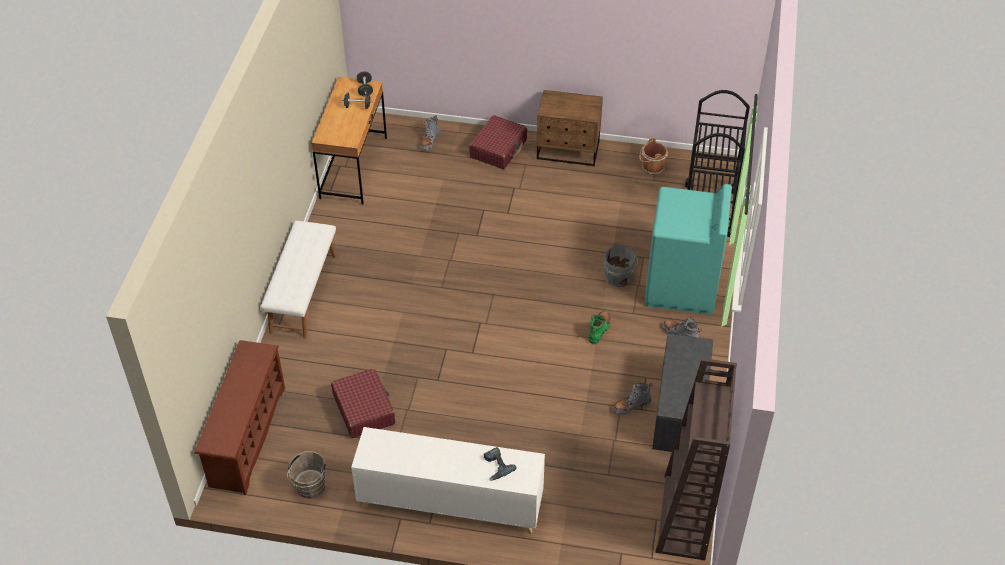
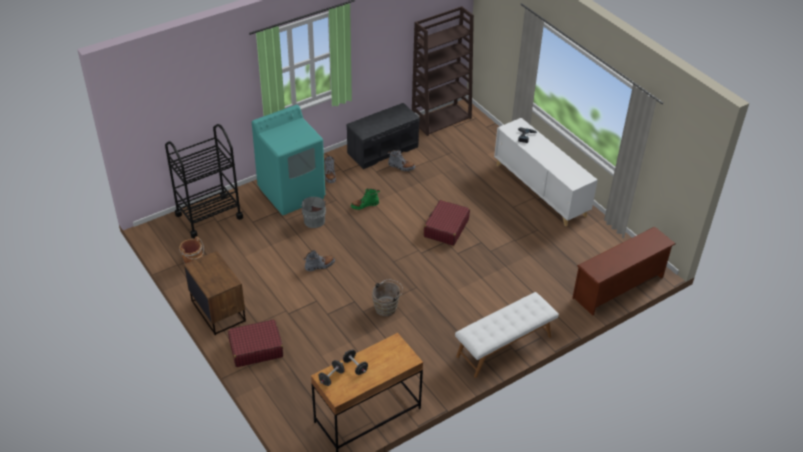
camera: 135 degrees left, 5 degrees down
(309, 488) = (606, 241): brown bucket -> brown bucket (387, 307)
(364, 409) = (538, 256): red suitcase -> red suitcase (446, 228)
(429, 141) = (289, 394): grey boot -> grey boot (320, 265)

